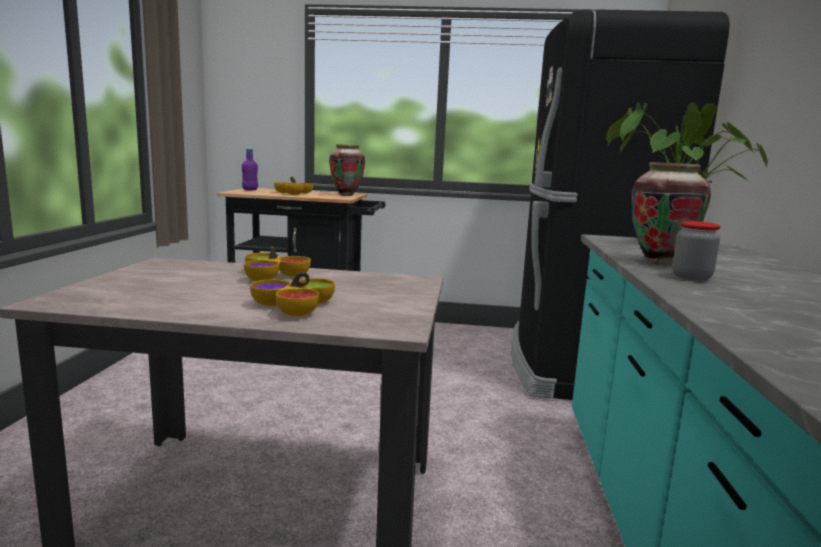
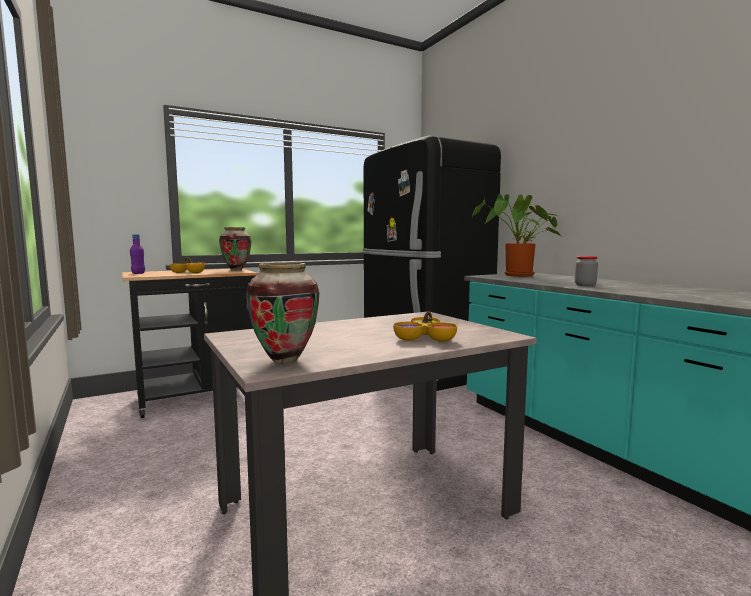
camera: 35 degrees left, 5 degrees down
(272, 276) = (343, 327): bowl -> none
(660, 262) = (549, 282): vase -> vase (285, 361)

